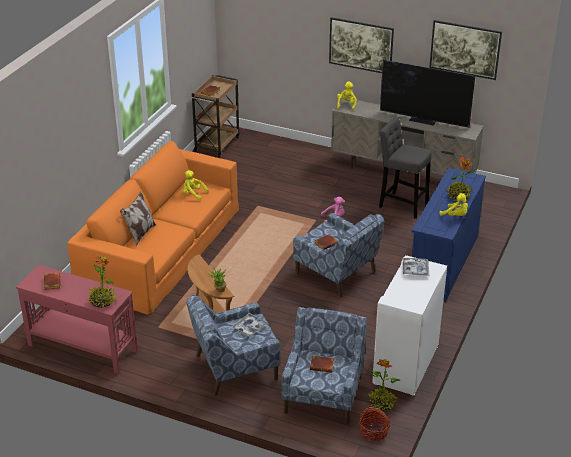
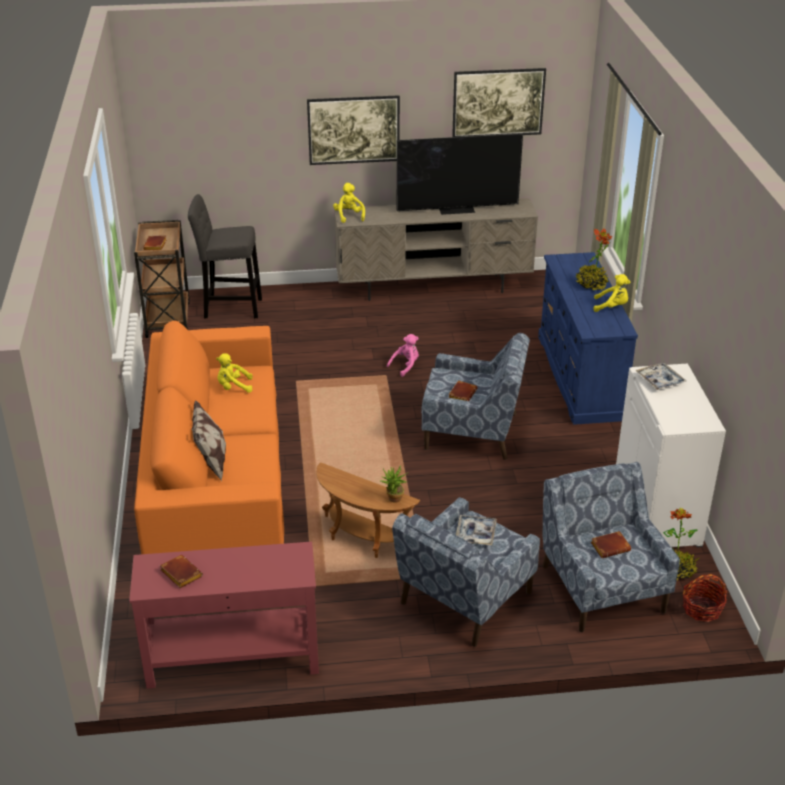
camera: 30 degrees left, 0 degrees up
(102, 301) = (283, 572): potted plant -> none
(401, 204) = (468, 325): grey stool -> grey stool (229, 308)

